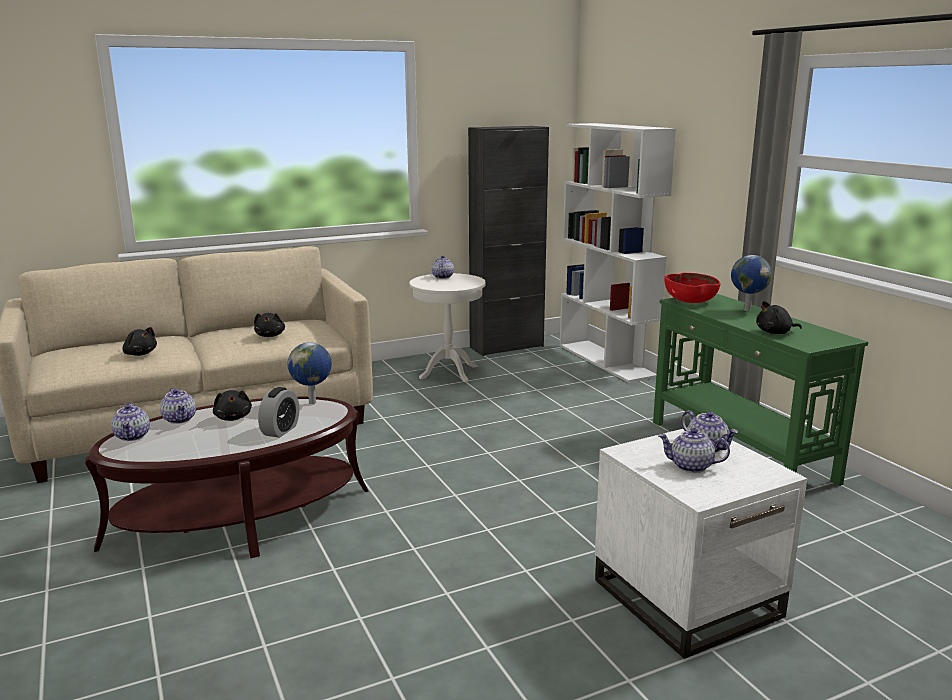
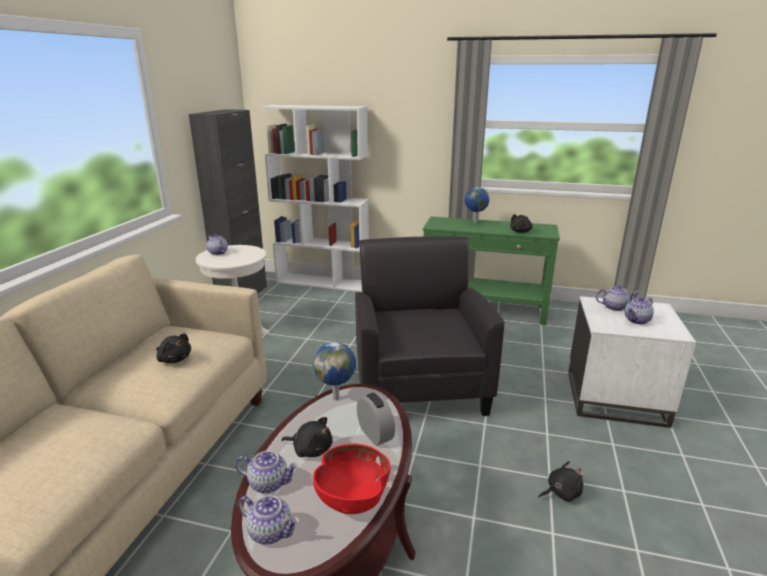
camera: 50 degrees left, 5 degrees up
(140, 354) = (75, 448): black plush toy -> black plush toy (561, 493)
(501, 474) = (419, 384): none -> black armchair
(690, 302) = (440, 225): red bowl -> red bowl (352, 496)

